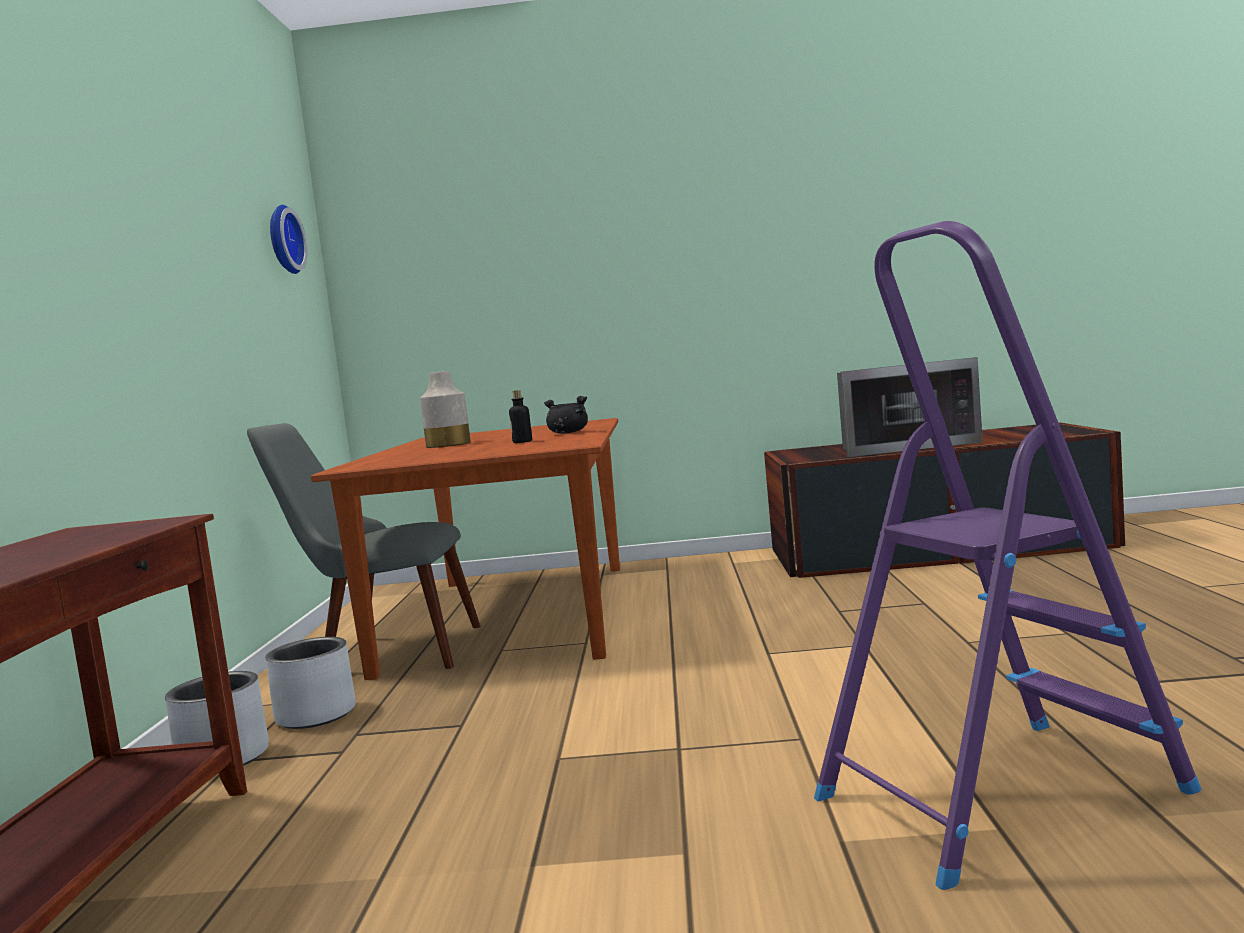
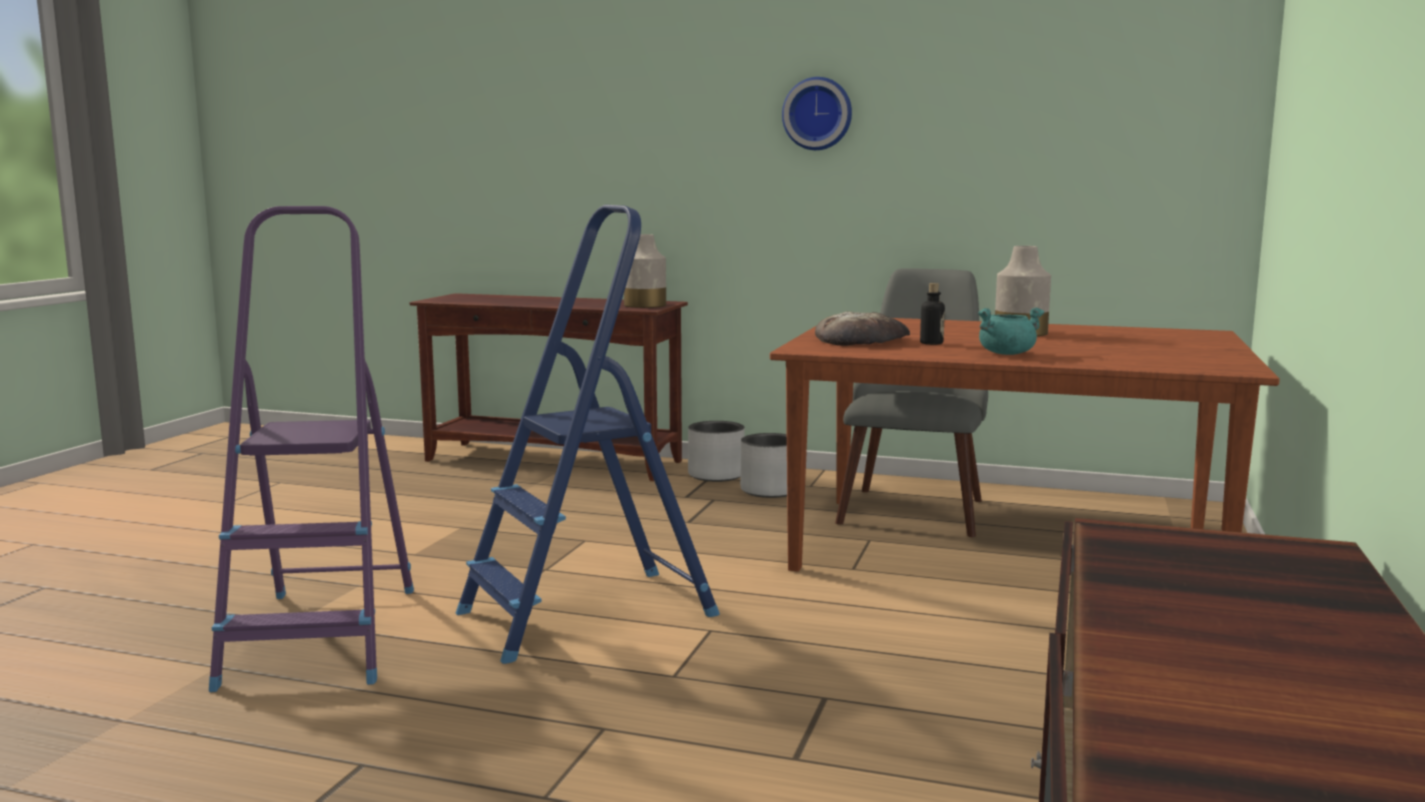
camera: 105 degrees right, 5 degrees up
(115, 528) = (644, 305): none -> beige vase
(282, 240) = (1129, 67): wall clock -> wall clock (818, 114)
(512, 448) = (861, 340): none -> bread
(567, 433) = (1007, 353): black cooking pot -> turquoise cooking pot
(786, 697) = (584, 614): none -> blue step ladder
(903, 446) = (1195, 619): microwave -> none

